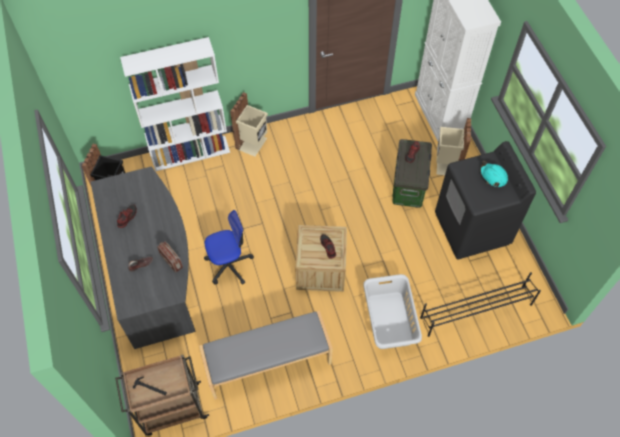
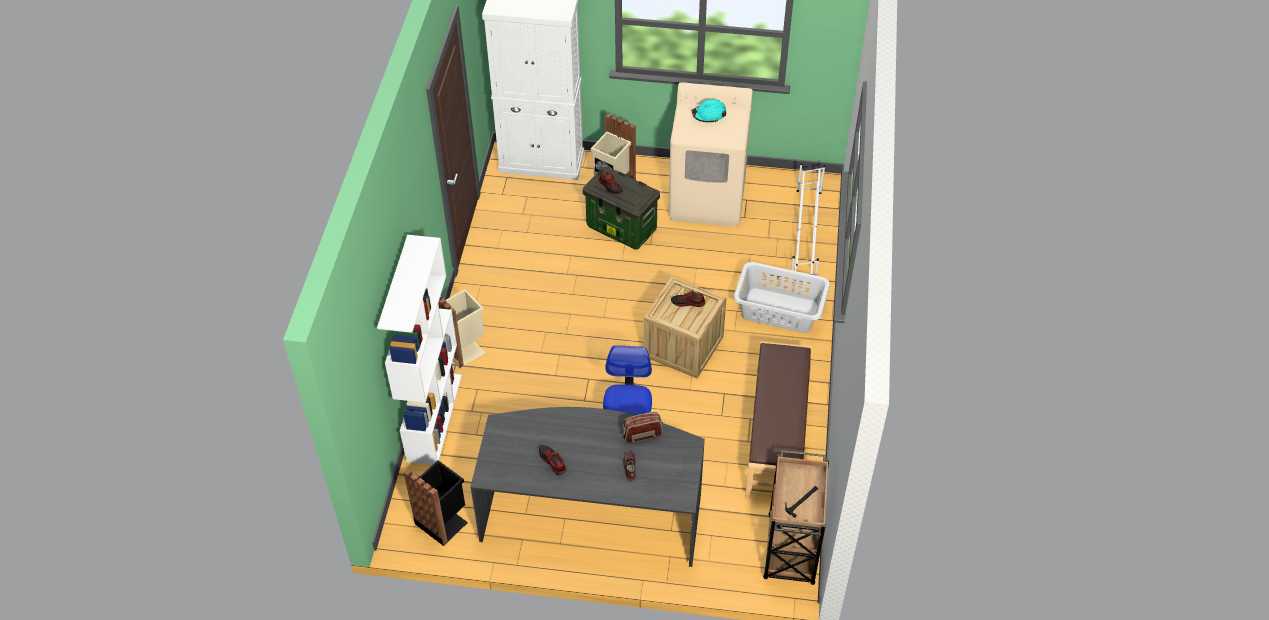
camera: 65 degrees left, 10 degrees down
(268, 363) = (777, 437): grey bench -> brown bench
(472, 229) = (707, 199): black washing machine -> beige washing machine
(475, 311) = (805, 237): black shoe rack -> white shoe rack

